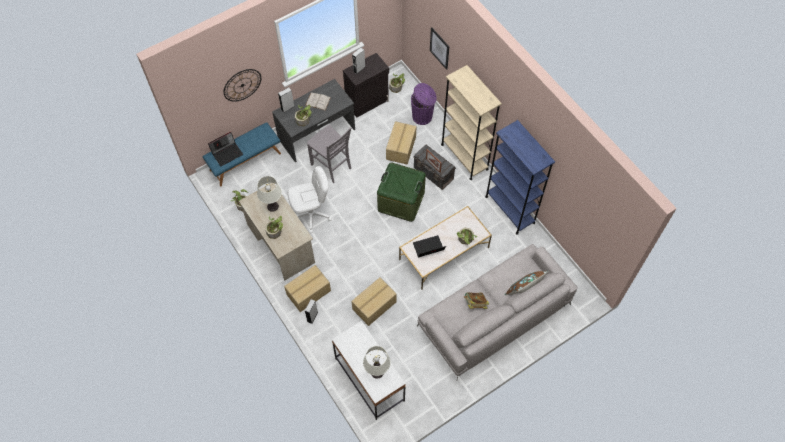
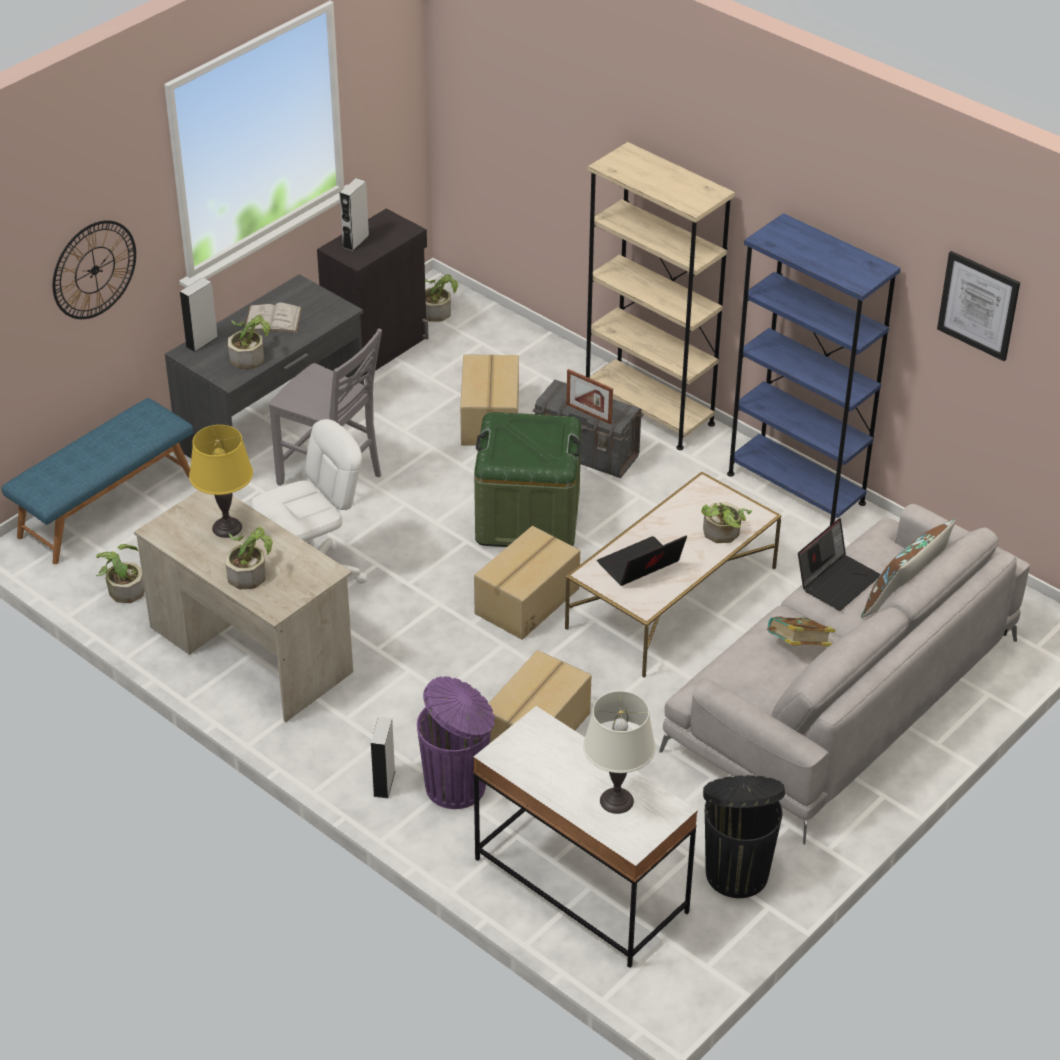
camera: 15 degrees left, 20 degrees down
(227, 153) = (66, 468): laptop -> laptop (837, 580)
(273, 206) = (227, 527): white table lamp -> yellow table lamp
(308, 292) = (356, 735): cardboard box -> cardboard box (525, 601)
(423, 117) = (521, 354): purple trash can -> purple trash can (458, 786)
(427, 387) = (736, 871): none -> black trash can
(439, 48) = (545, 147): picture -> picture (978, 305)

